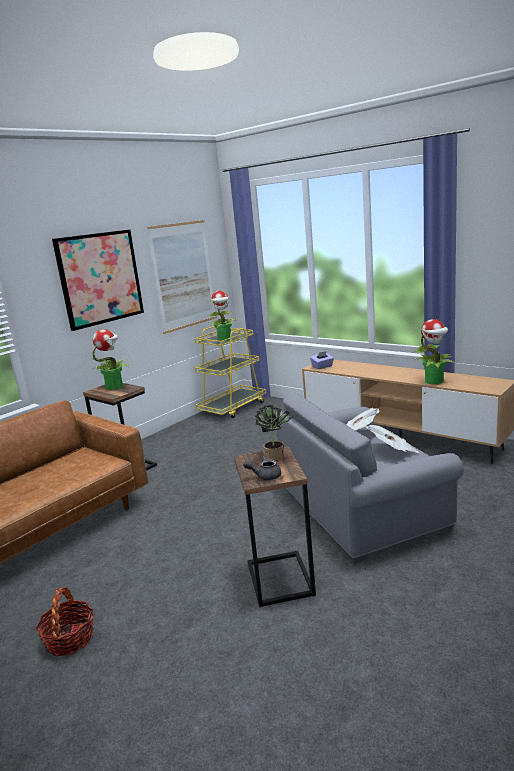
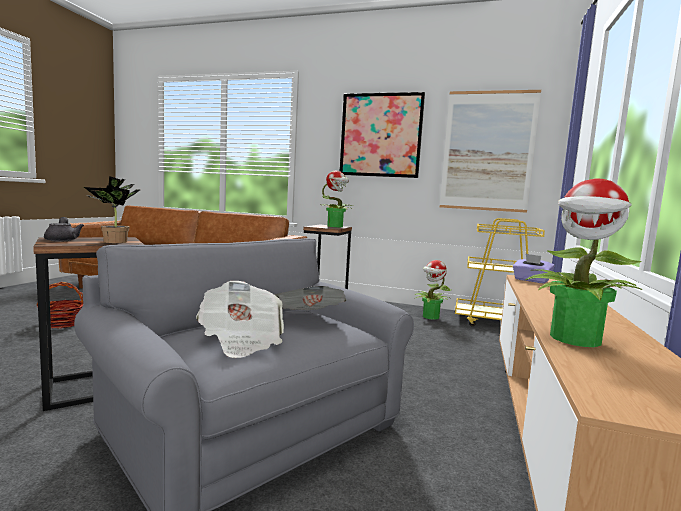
camera: 65 degrees right, 10 degrees down
(225, 339) = (501, 231): potted plant -> potted plant (430, 317)

